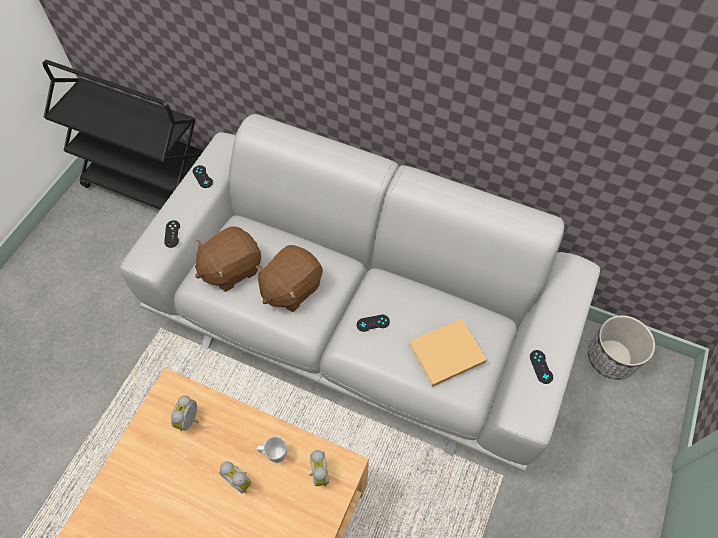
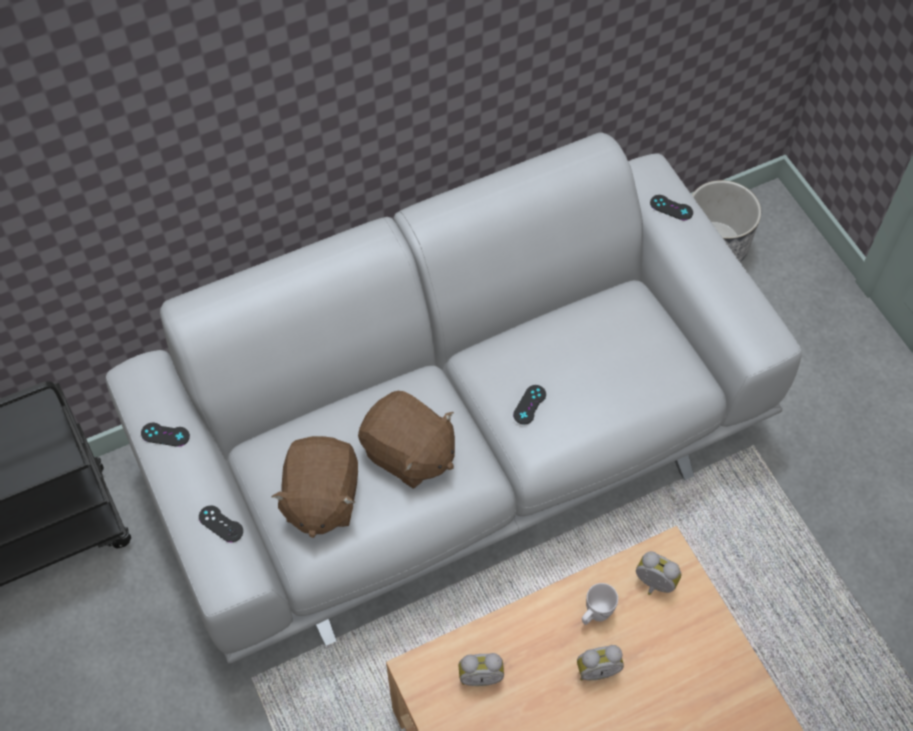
camera: 50 degrees left, 0 degrees up
(190, 420) = (480, 675): alarm clock -> alarm clock turned 60 degrees counterclockwise
(291, 288) = (408, 454): brown plush toy -> brown plush toy turned 45 degrees counterclockwise
(445, 354) = (627, 365): beige book -> none
(541, 367) = (723, 290): black game controller -> black game controller (671, 208)

